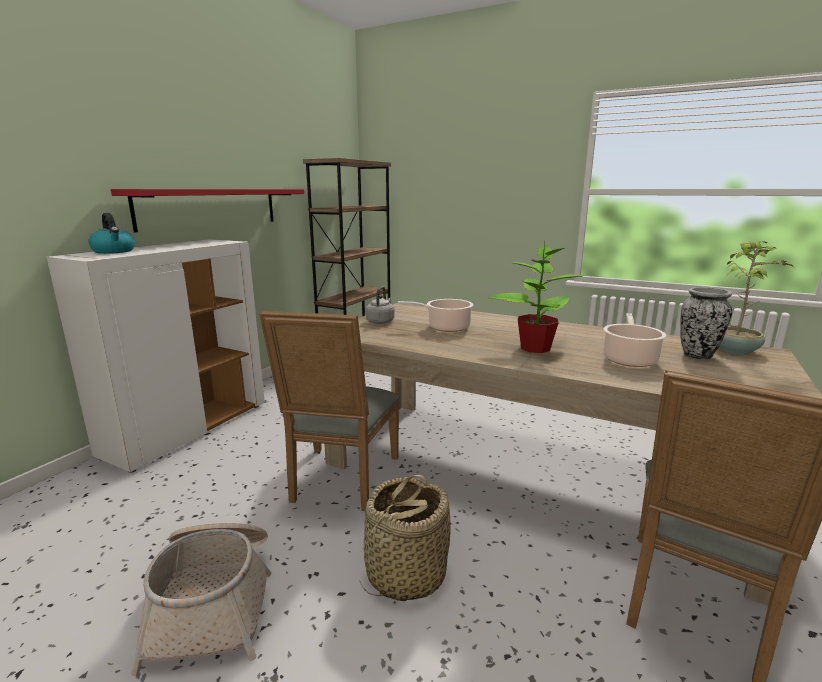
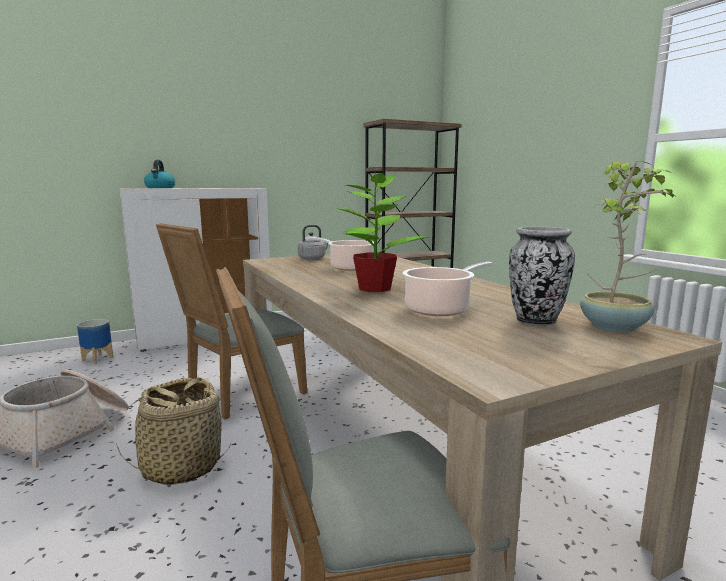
camera: 35 degrees right, 5 degrees down
(81, 502) = (98, 359): none -> planter
(211, 207) = (259, 162): red shelf -> none

